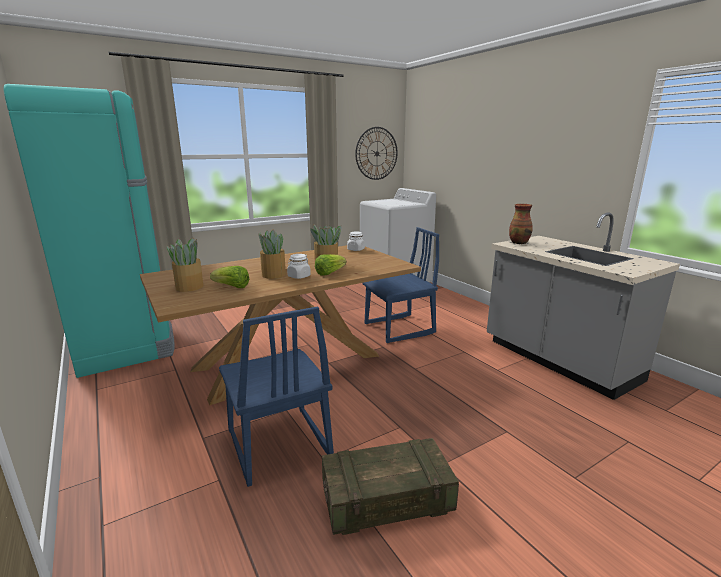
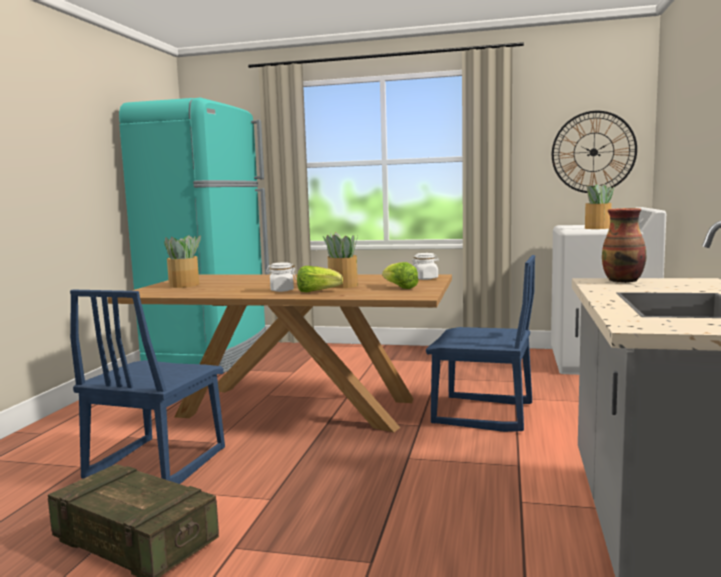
camera: 45 degrees right, 10 degrees down
(232, 287) = (207, 289): lettuce -> lettuce (399, 287)
(273, 274) = (268, 286): potted plant -> potted plant (597, 228)

